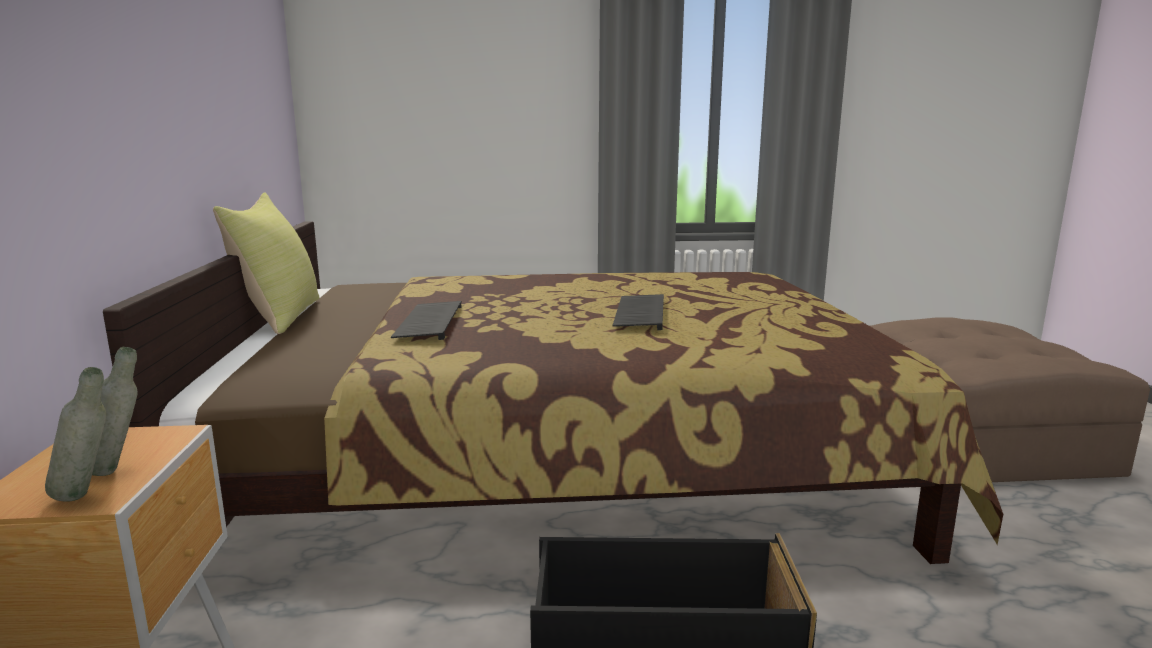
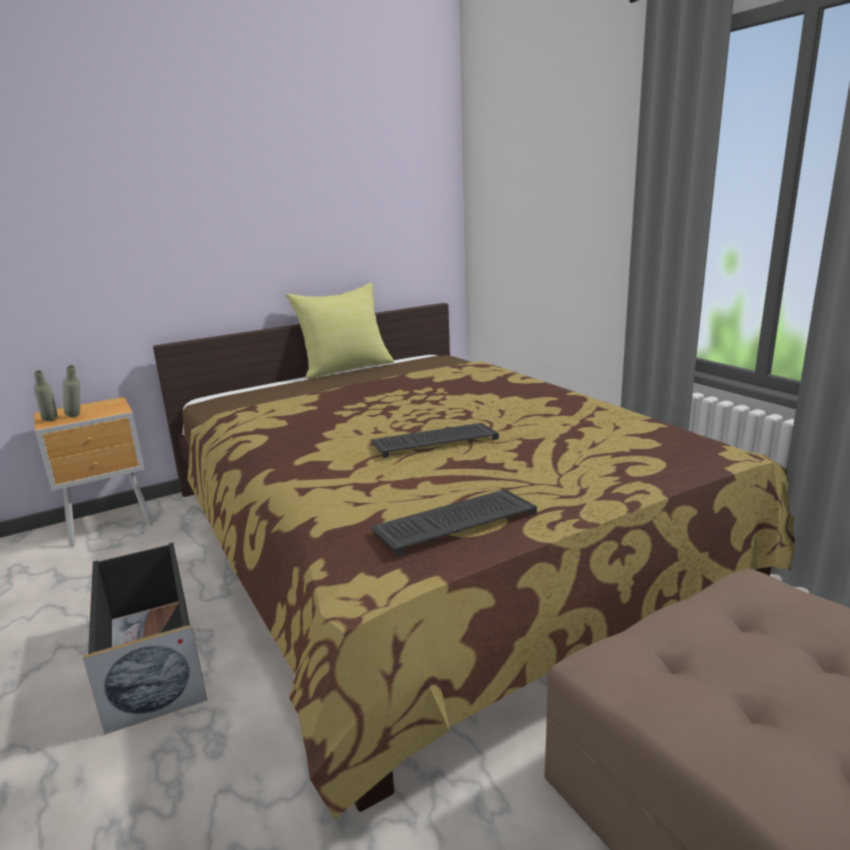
camera: 65 degrees right, 5 degrees up
(428, 322) = (342, 396): keyboard -> keyboard (455, 521)

